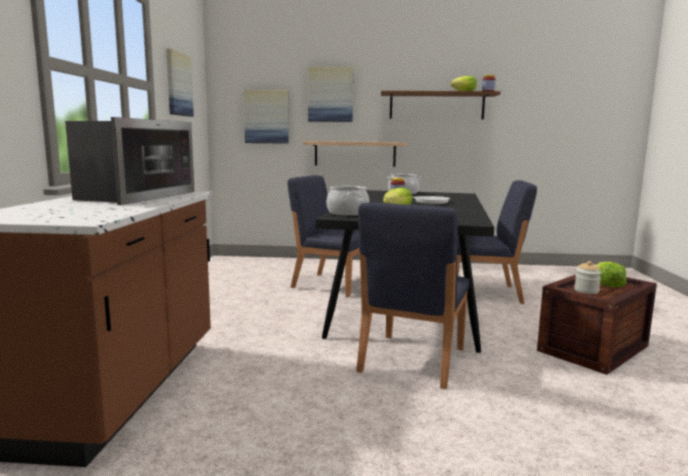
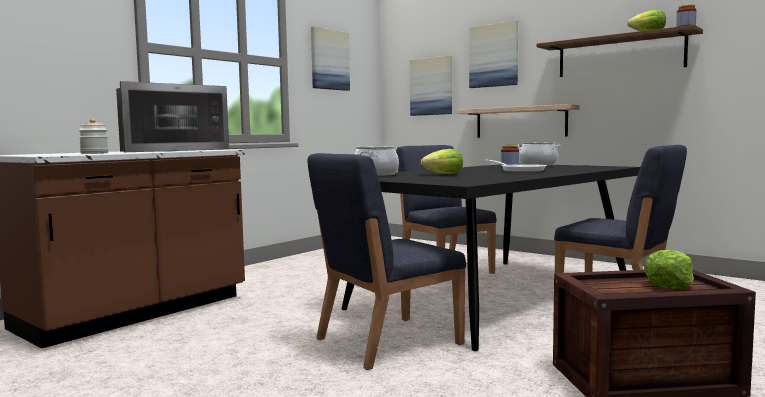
camera: 35 degrees right, 5 degrees down
(586, 291) = (611, 286): jar -> jar (94, 153)

